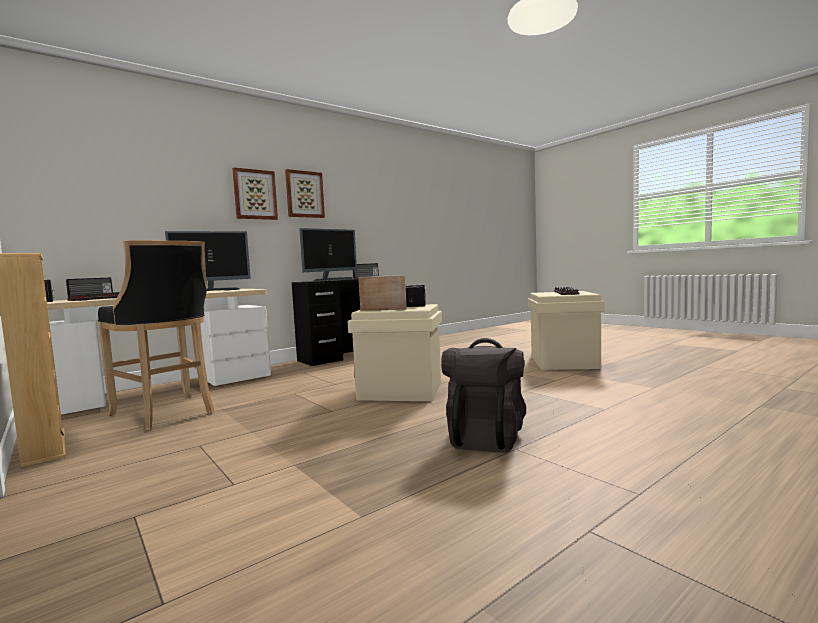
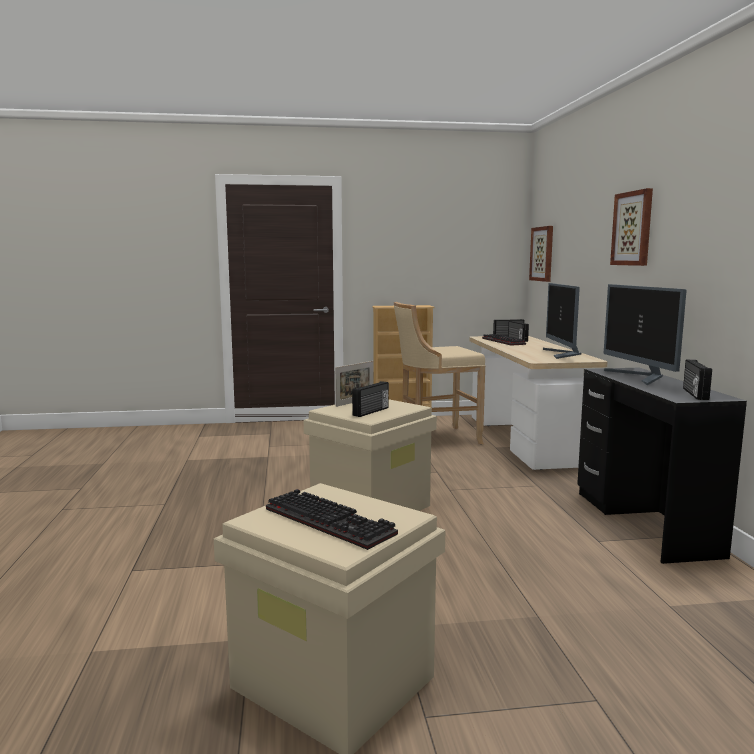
camera: 120 degrees right, 5 degrees up
(166, 414) = (435, 438): black stool -> beige stool
(304, 194) = (681, 218): picture -> picture (542, 254)
(485, 437) = (198, 503): black backpack -> none

